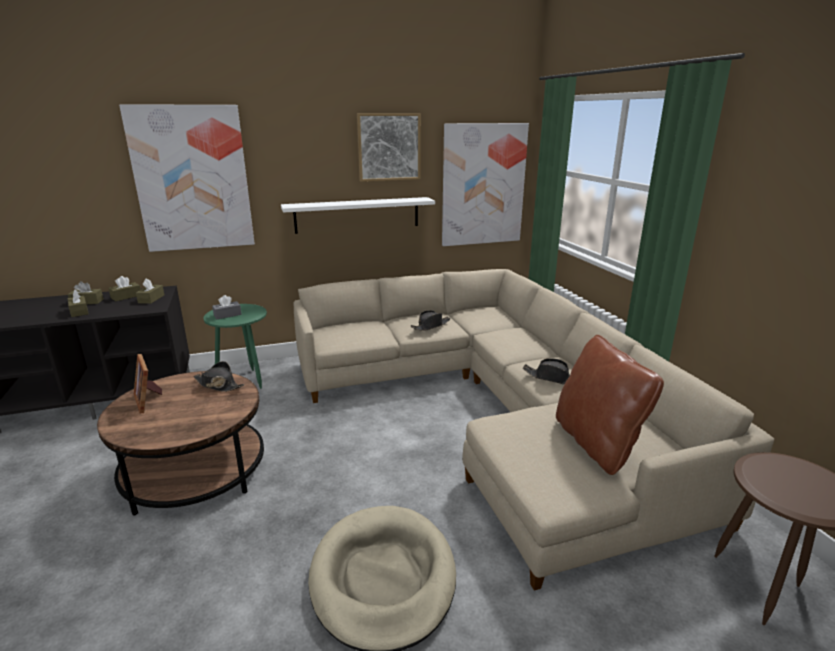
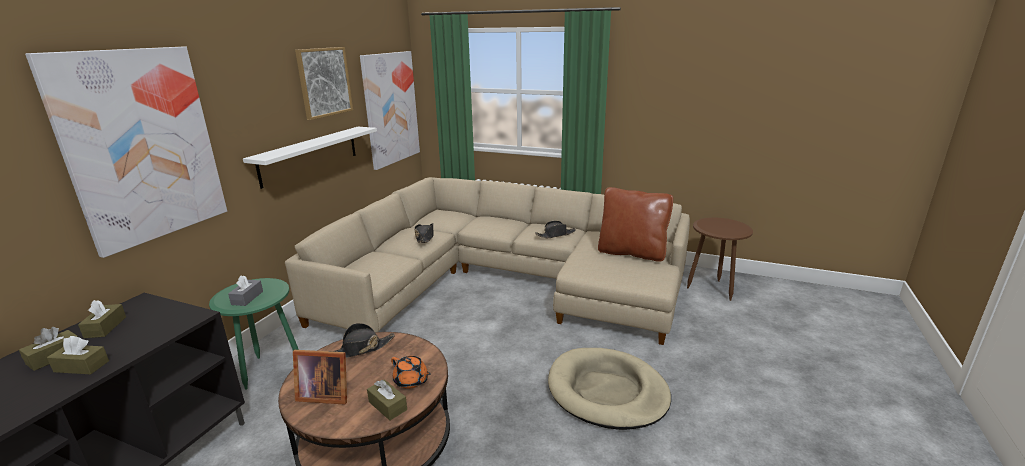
camera: 50 degrees left, 0 degrees up
(151, 299) = (155, 313): brown tissue box -> brown tissue box (387, 406)
(188, 425) = (411, 381): none -> orange teapot

